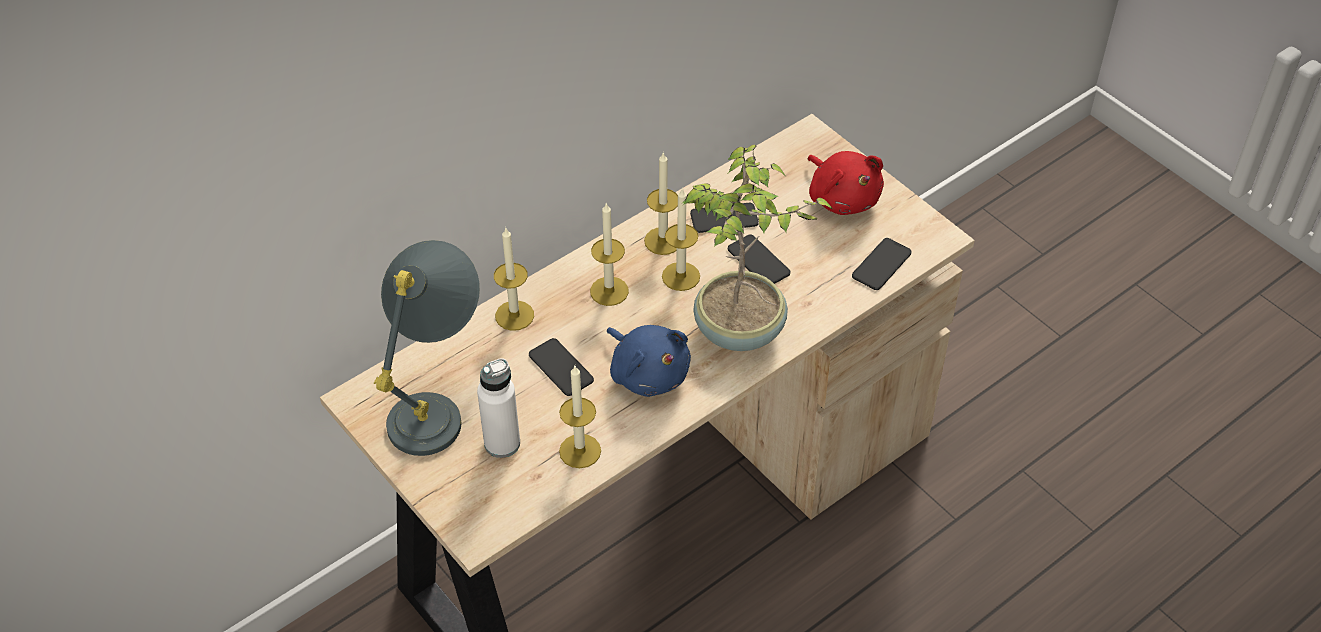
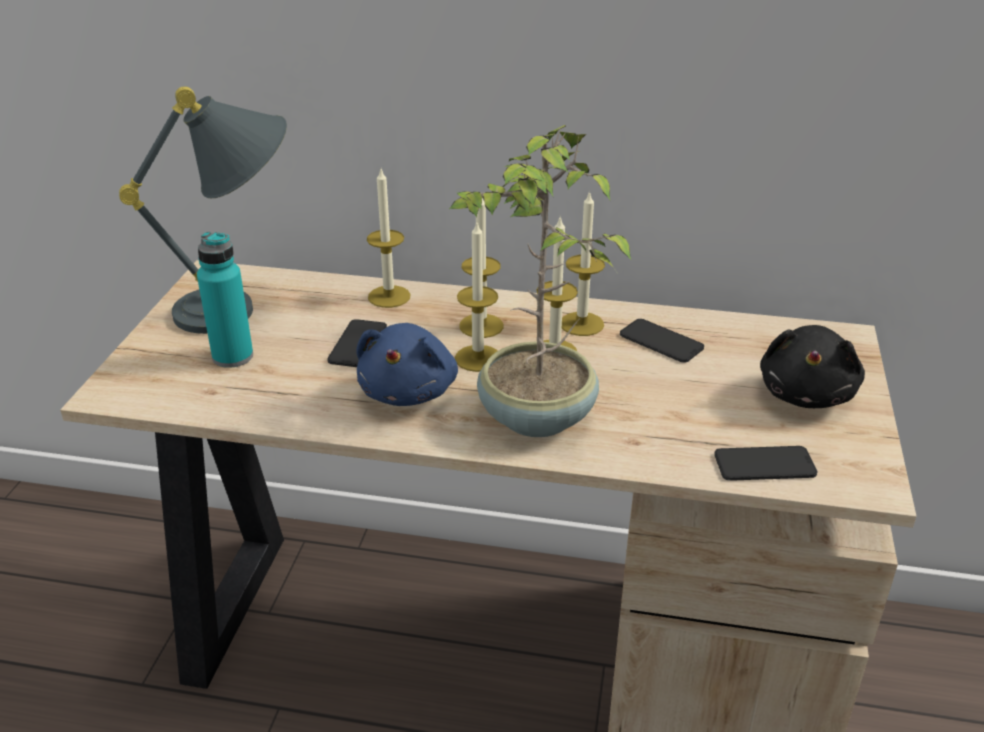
camera: 50 degrees right, 15 degrees down
(502, 443) = (233, 356): white bottle -> turquoise bottle
(580, 451) = (267, 400): candle -> candle (478, 358)
(758, 261) = (641, 385): phone -> none
(842, 197) = (806, 394): red plush toy -> black plush toy

